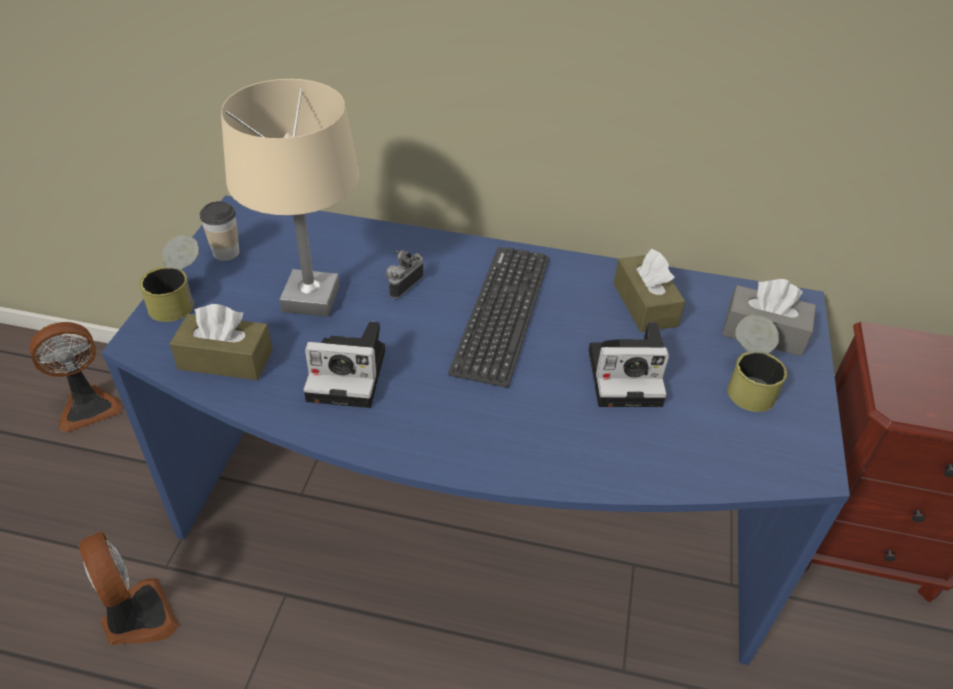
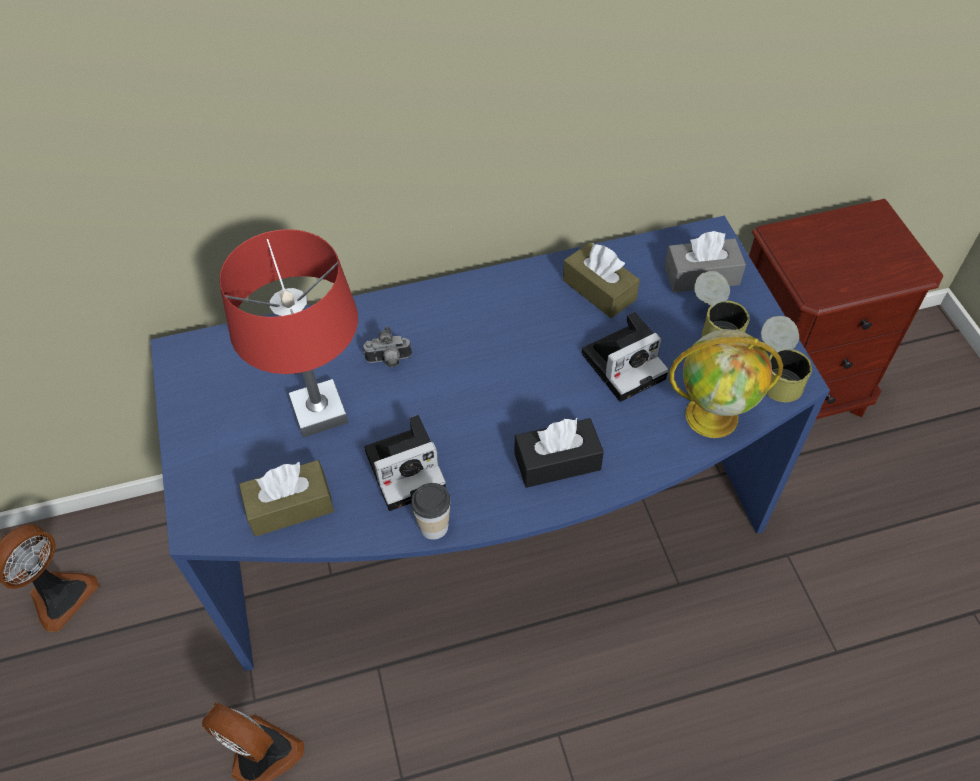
camera: 25 degrees left, 10 degrees up
(179, 298) = (197, 468): can -> can (777, 374)
(226, 253) = (203, 401): cup -> cup (434, 526)
(311, 299) = (320, 412): beige table lamp -> red table lamp
(402, 284) = (389, 361): camera -> camera turned 105 degrees counterclockwise
(495, 431) = (557, 462): none -> black tissue box
(502, 313) = (492, 351): keyboard -> none
(693, 462) = (713, 415): none -> globe

